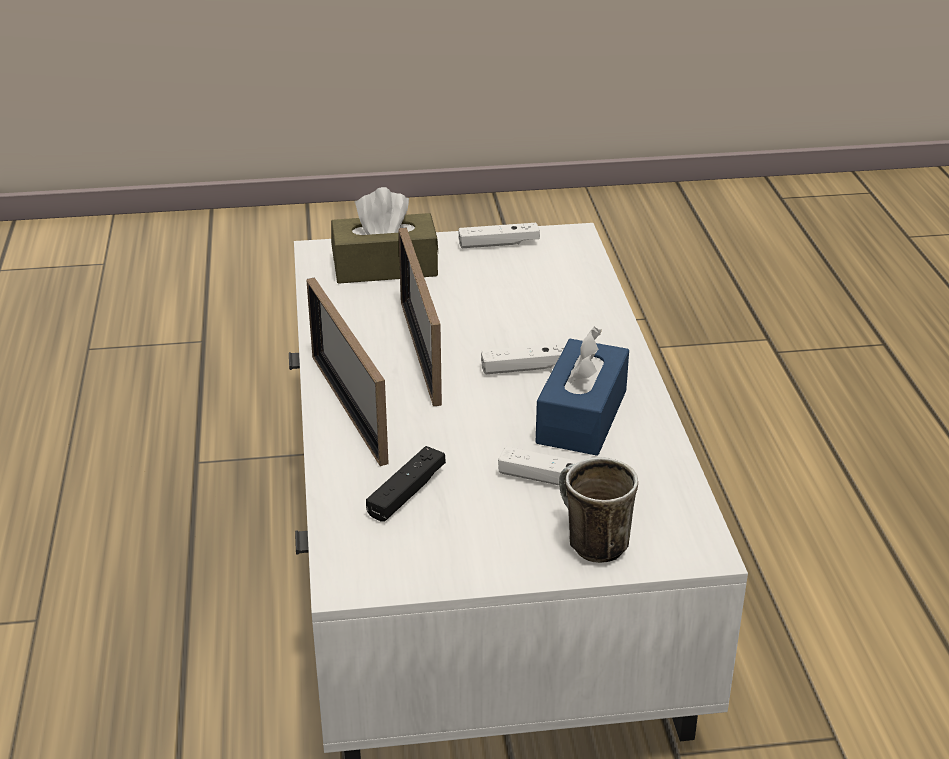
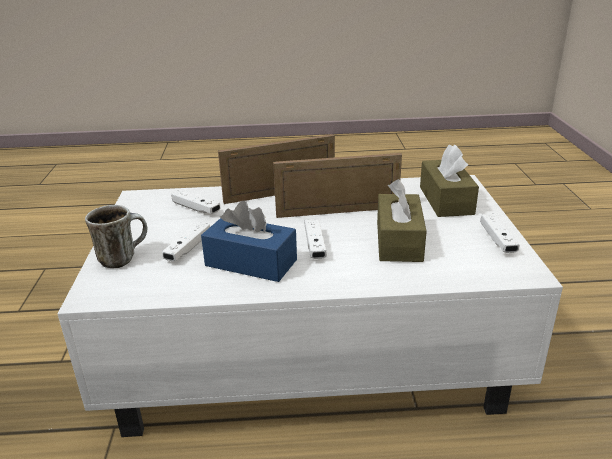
camera: 95 degrees right, 5 degrees down
(406, 493) = (196, 208): black game controller -> white game controller
(508, 306) = (399, 241): none -> brown tissue box

